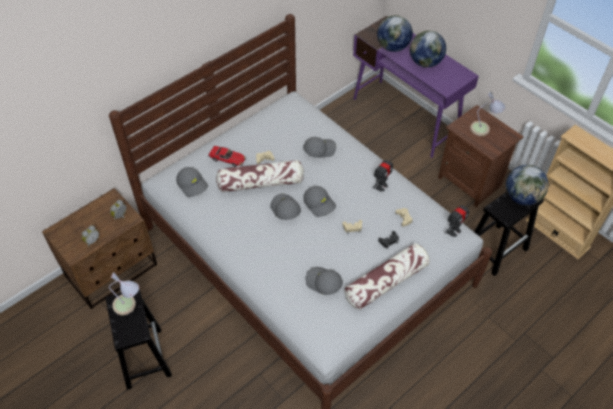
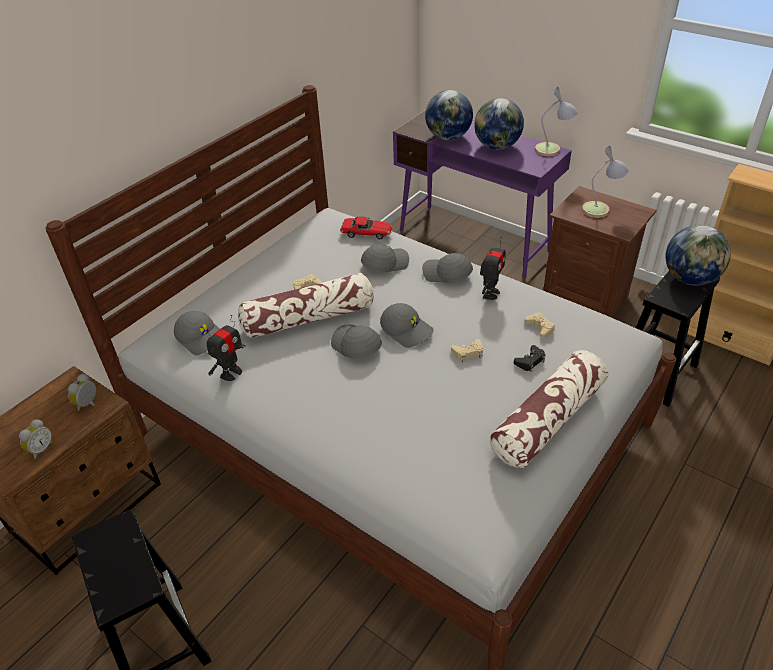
camera: 10 degrees left, 10 degrees down
(129, 306) = (117, 543): table lamp -> table lamp (553, 150)
(227, 159) = (250, 296): toy car -> toy car (367, 233)
(323, 283) = (448, 439): grey cap -> grey cap (446, 274)
(454, 231) = (619, 332): toy robot -> toy robot (231, 373)

